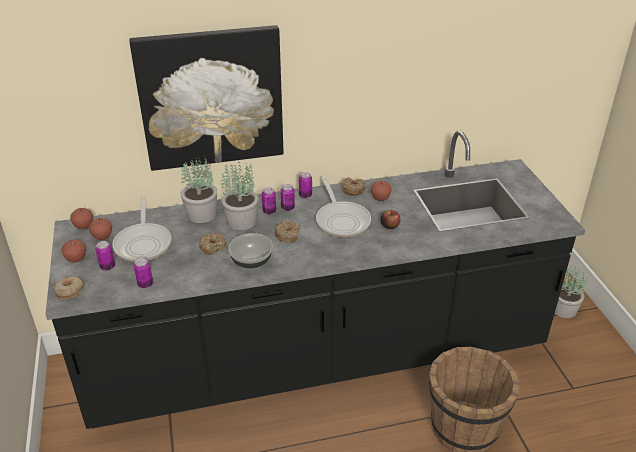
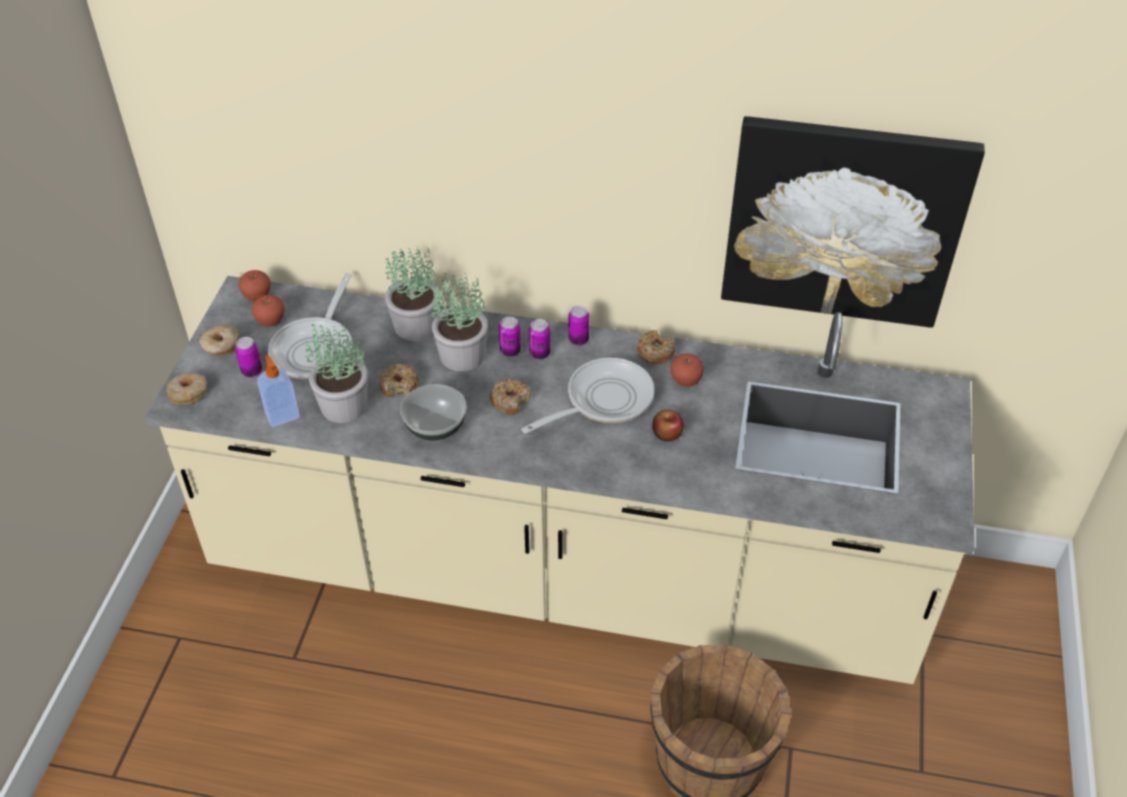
camera: 25 degrees right, 10 degrees up
(76, 259) = (221, 345): apple -> donut
(145, 284) = (282, 415): can -> soap dispenser
(211, 98) = (451, 167): picture -> picture (843, 221)
(318, 357) = (563, 572): black counter -> beige counter
(341, 220) = (603, 400): frying pan -> frying pan turned 135 degrees counterclockwise
(564, 310) = (998, 639): potted plant -> potted plant (342, 406)

